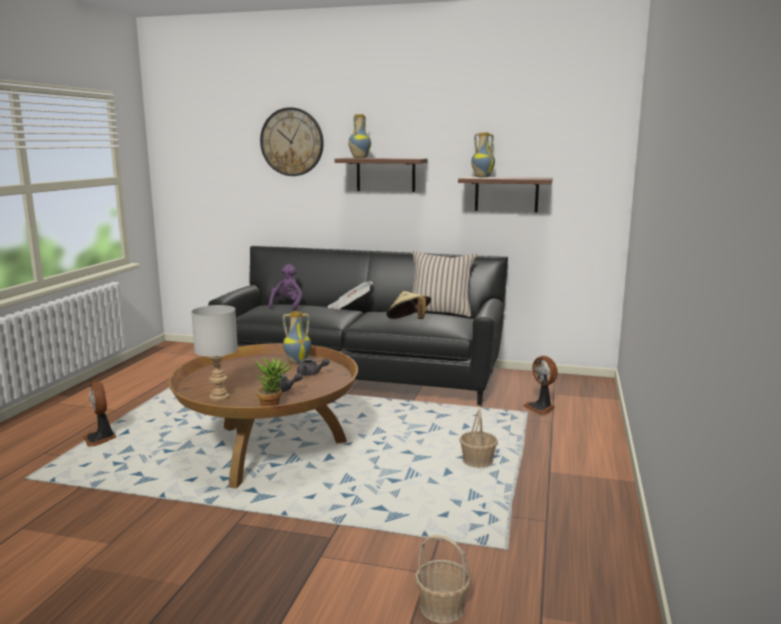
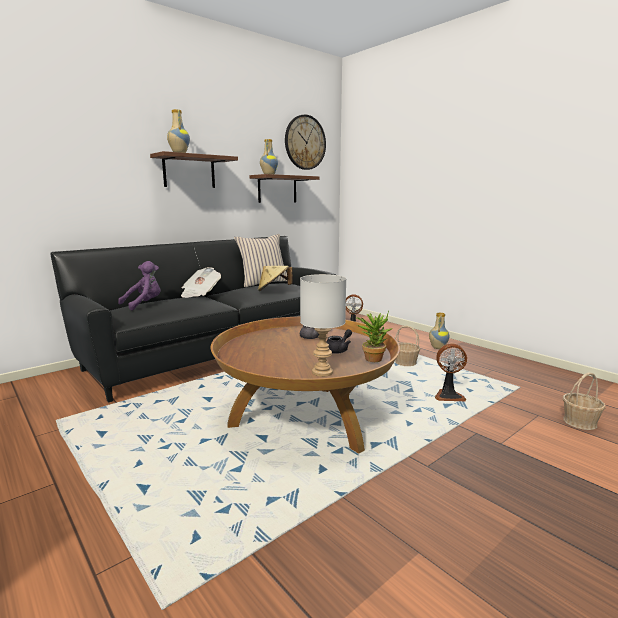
camera: 55 degrees left, 0 degrees up
(100, 439) = (130, 511): fan -> fan (448, 396)
(287, 306) = (144, 304): purple plush toy -> purple plush toy turned 90 degrees clockwise
(292, 142) = (88, 132): wall clock -> wall clock (305, 142)
(297, 362) = (275, 334): vase -> vase (437, 347)

